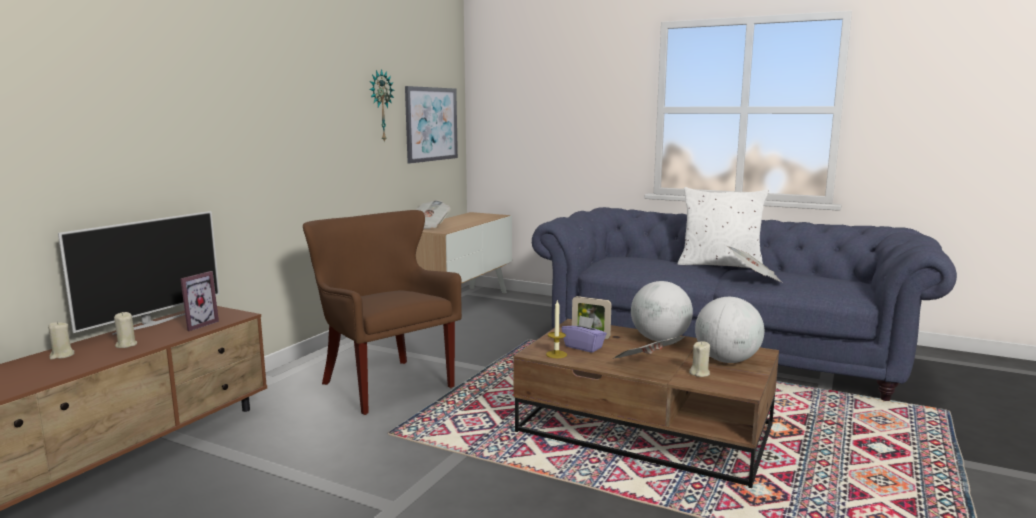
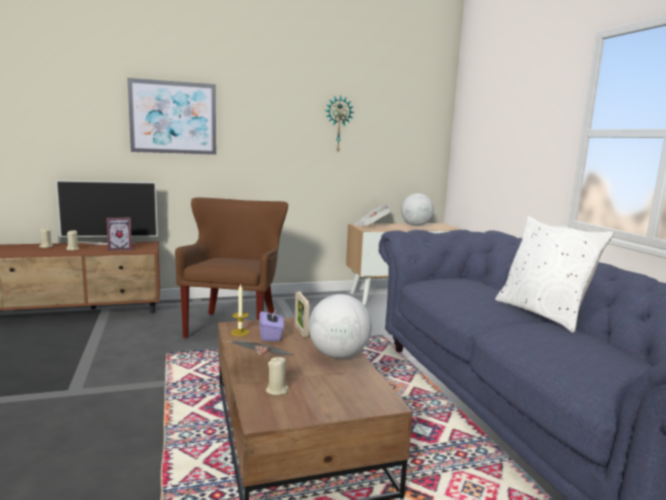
camera: 45 degrees right, 0 degrees up
(431, 124) = (401, 142): picture -> picture (173, 117)
(727, 360) = (332, 394): globe -> globe (416, 225)
(754, 278) = (527, 334): newspaper -> none

